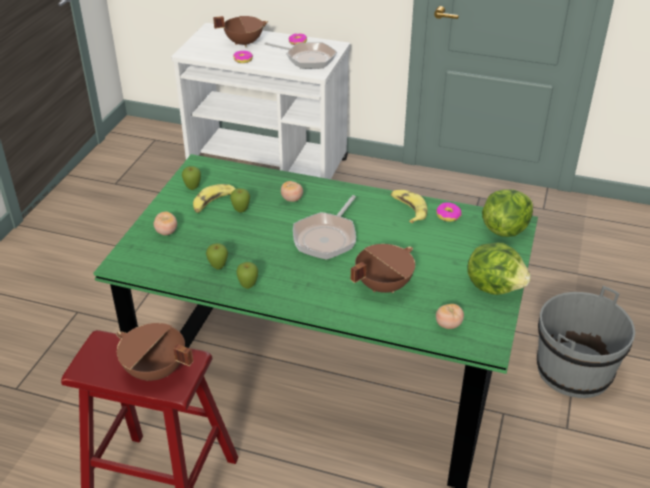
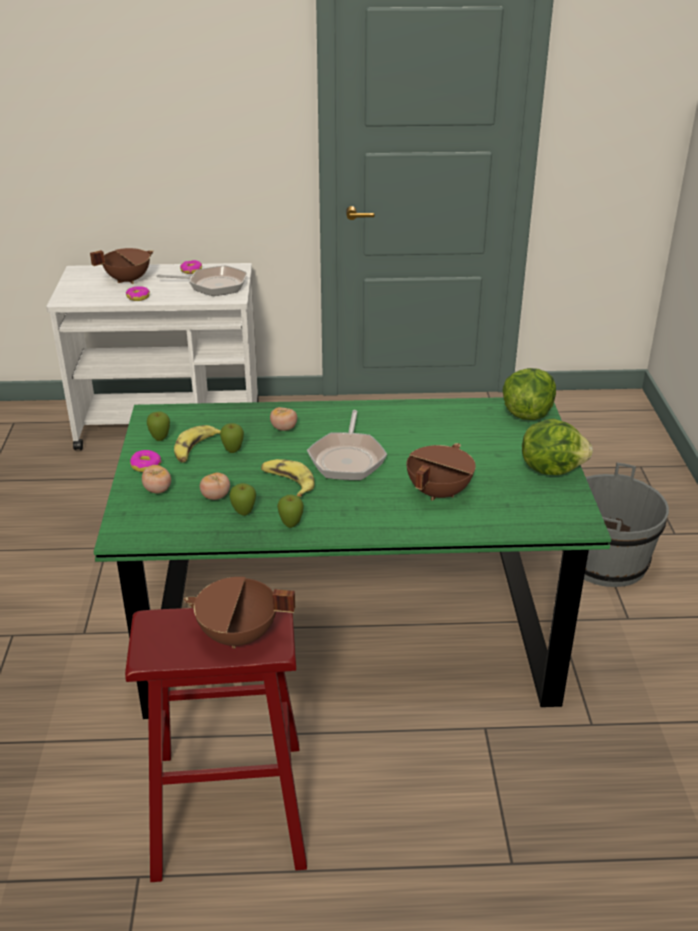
camera: 20 degrees left, 5 degrees down
(408, 209) = (417, 415): banana -> banana (288, 482)
(448, 215) = (462, 412): donut -> donut (146, 465)
(448, 325) = (529, 514): tomato -> tomato (215, 497)

